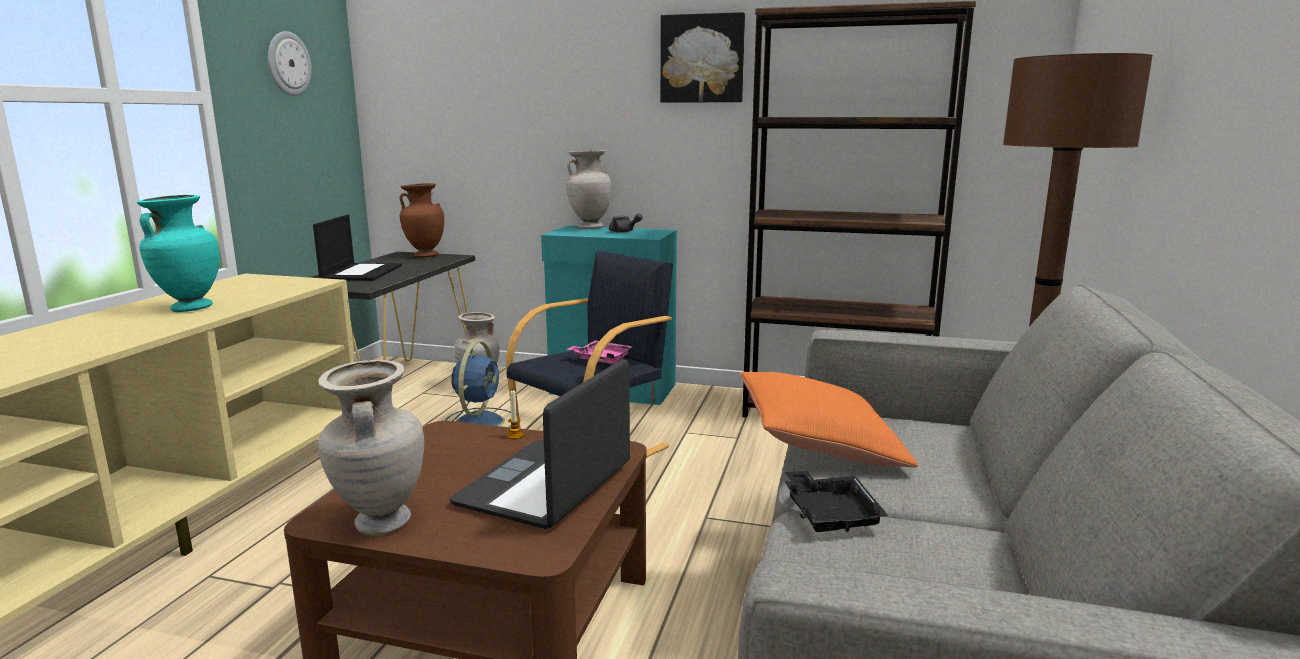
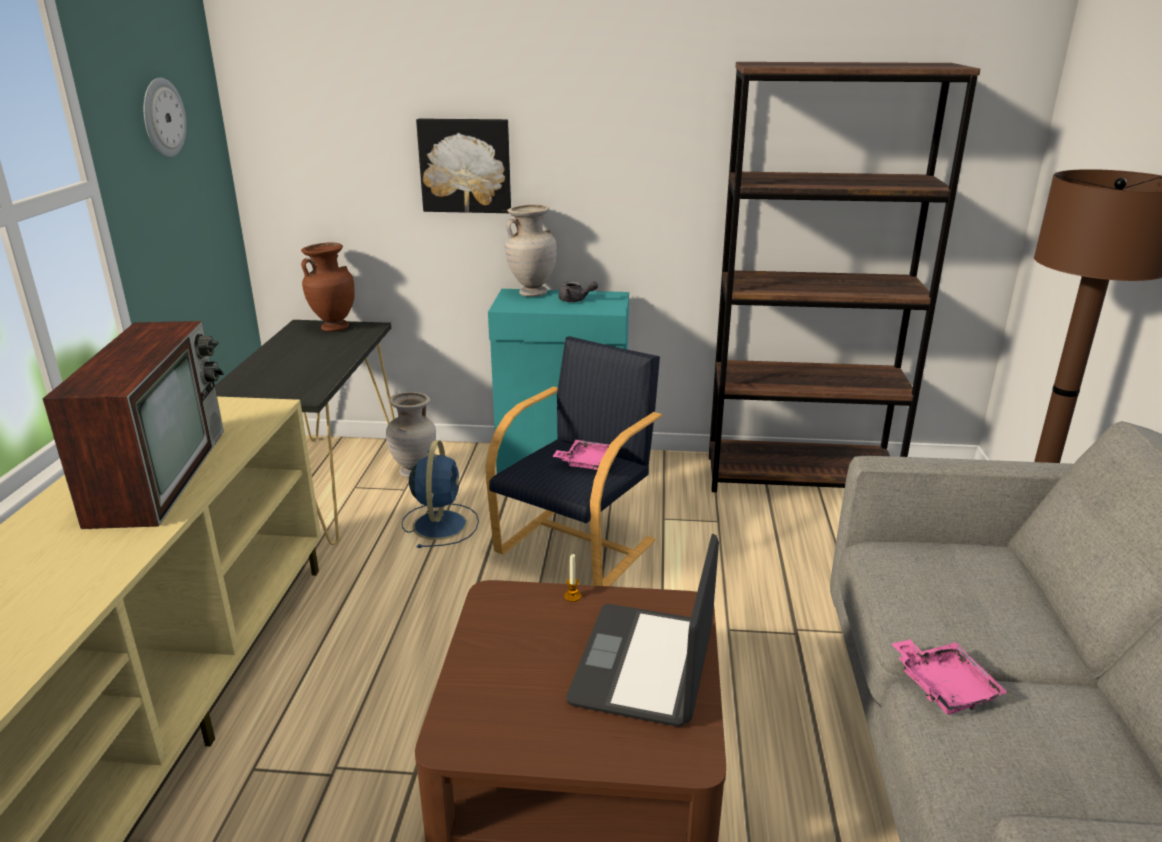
camera: 10 degrees left, 10 degrees up
(190, 308) = (159, 473): turquoise vase -> television
(361, 272) = (280, 365): laptop -> none
(380, 524) = (512, 740): beige vase -> none
(702, 59) = (660, 103): picture -> picture (465, 165)
(819, 444) = (890, 591): orange pillow -> none
(830, 514) = (944, 686): black tray -> pink tray

